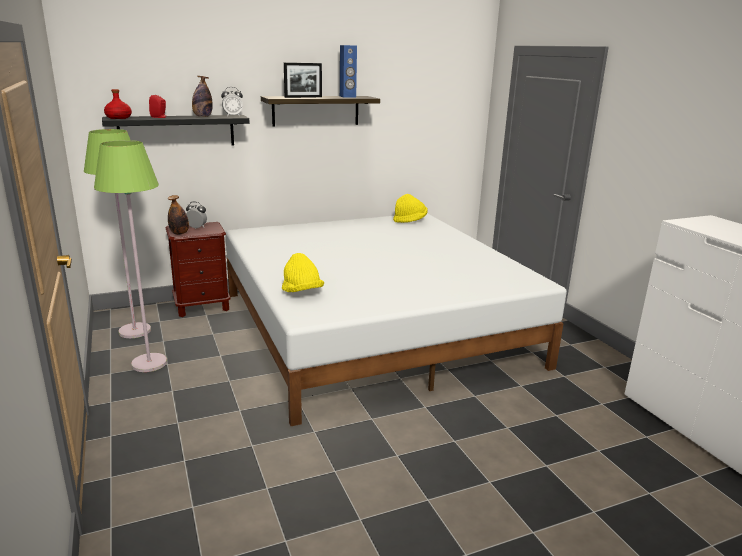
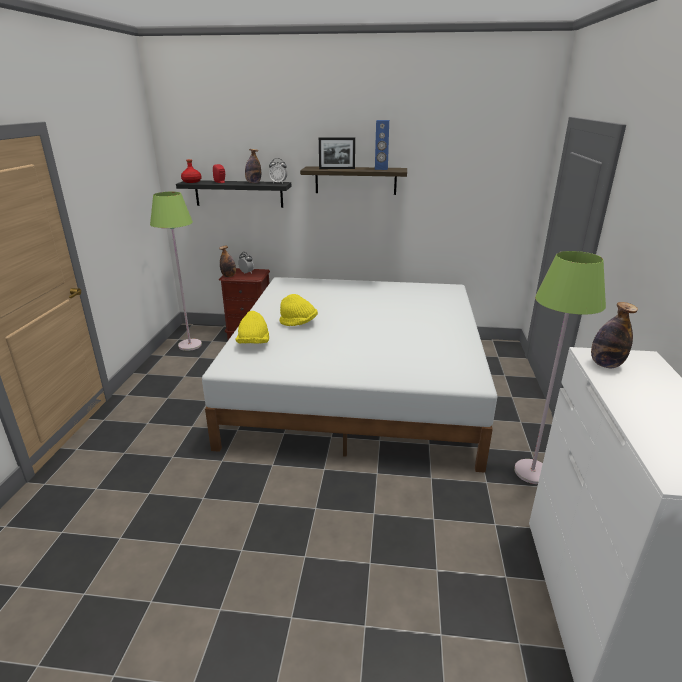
camera: 30 degrees right, 5 degrees up
(149, 363) = (175, 372): green floor lamp -> green floor lamp (532, 472)
(410, 220) = (435, 291): yellow hat -> yellow hat (299, 323)
(701, 226) = (605, 364): none -> bottle

